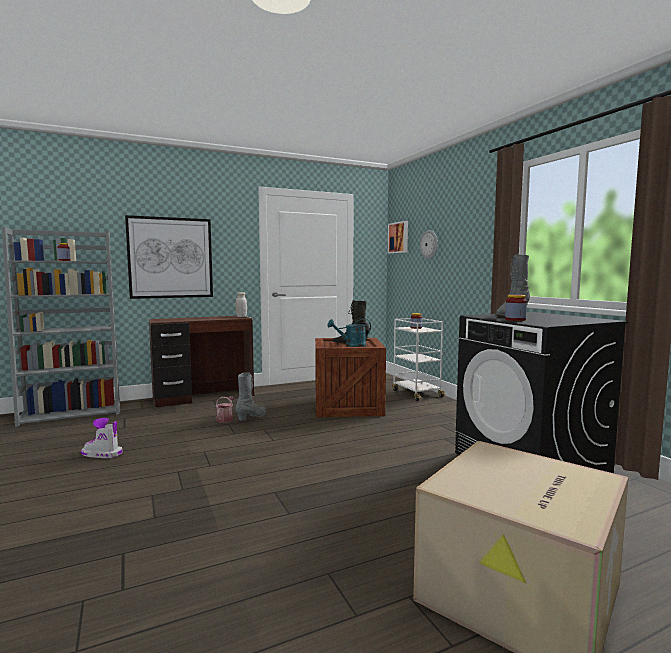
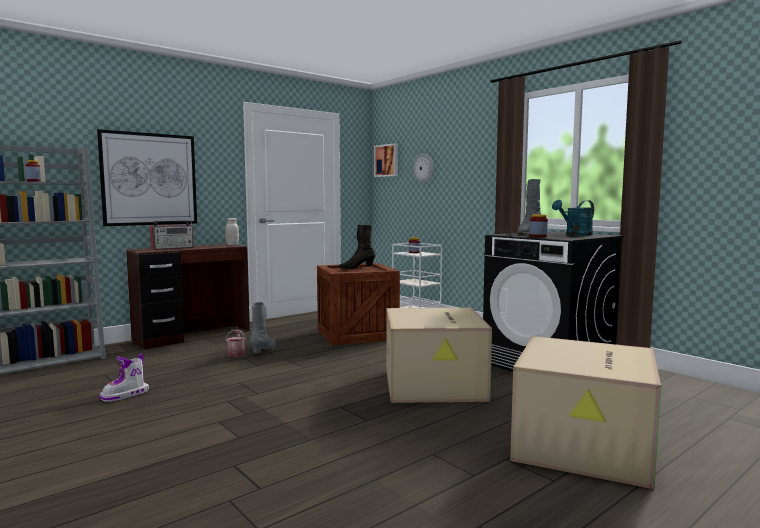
camera: 15 degrees left, 0 degrees up
(102, 454) = (125, 395): boot -> boot turned 45 degrees counterclockwise
(187, 319) = (173, 248): none -> radio
(351, 346) = (362, 271): turquoise watering can -> turquoise watering can (575, 235)
(388, 476) = (435, 385): none -> cardboard box

